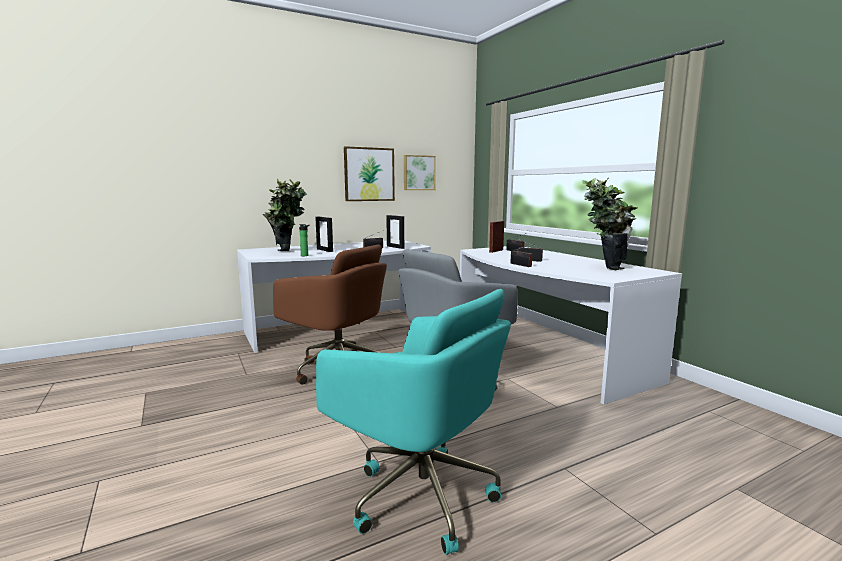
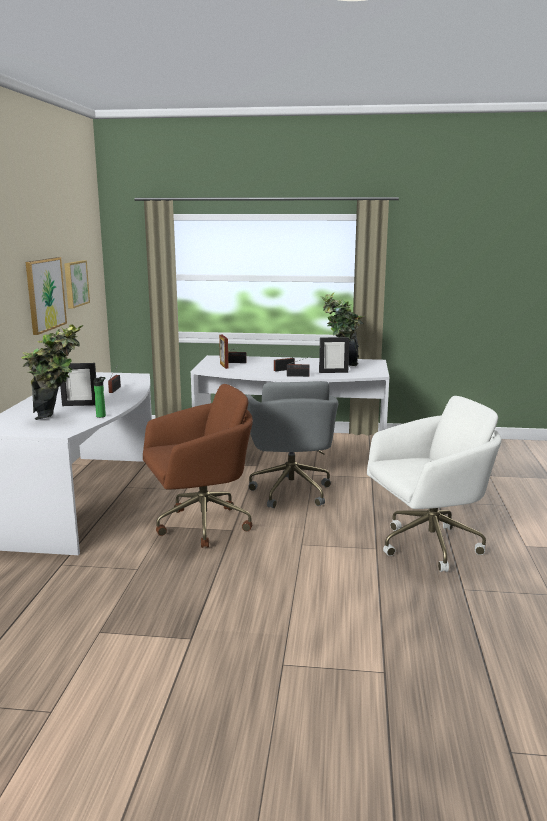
camera: 55 degrees left, 5 degrees up
(395, 247) = (125, 382): picture frame -> picture frame (333, 372)
(417, 496) = (426, 547): turquoise office chair -> white office chair

